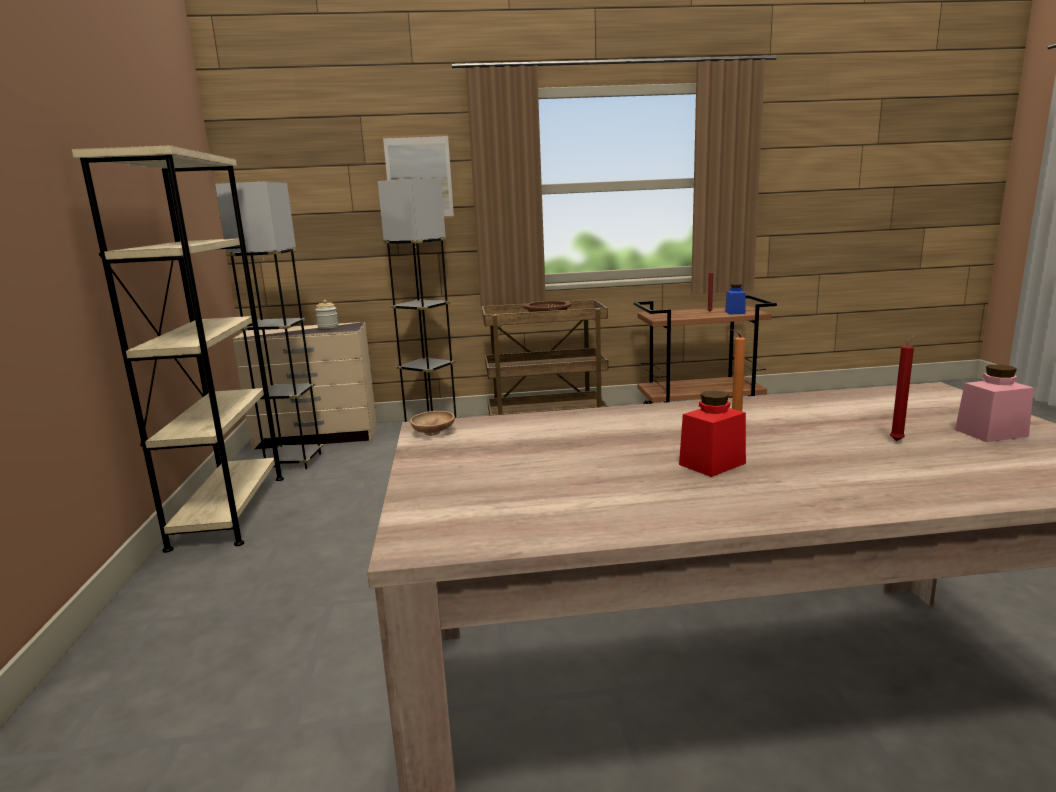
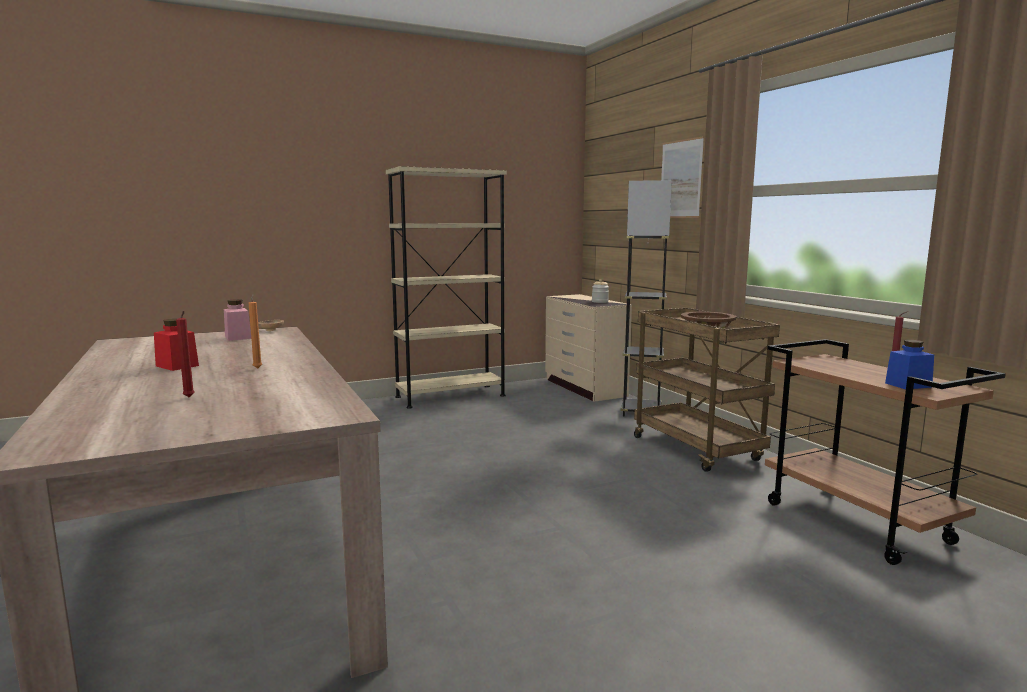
camera: 70 degrees right, 5 degrees down
(294, 461) = (534, 392): grey floor lamp -> none
(991, 433) = (187, 420): pink jar -> pink jar (238, 337)

